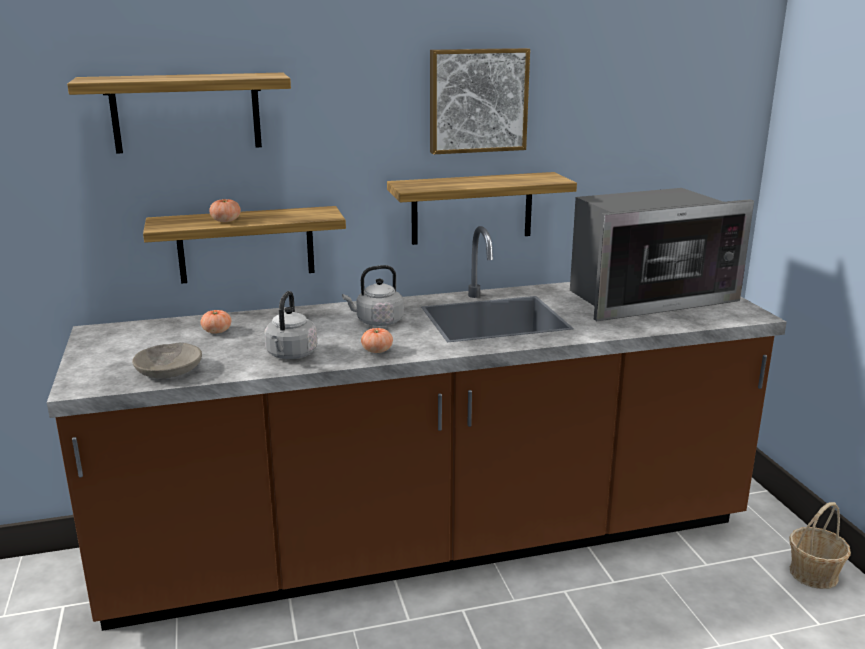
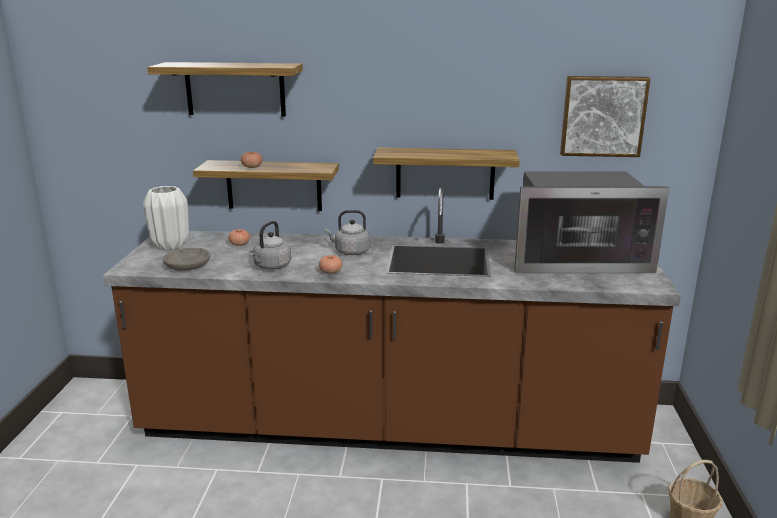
camera: 20 degrees right, 0 degrees up
(115, 347) = (170, 246): none -> white vase
(477, 100) = (450, 89): picture -> picture (602, 116)

